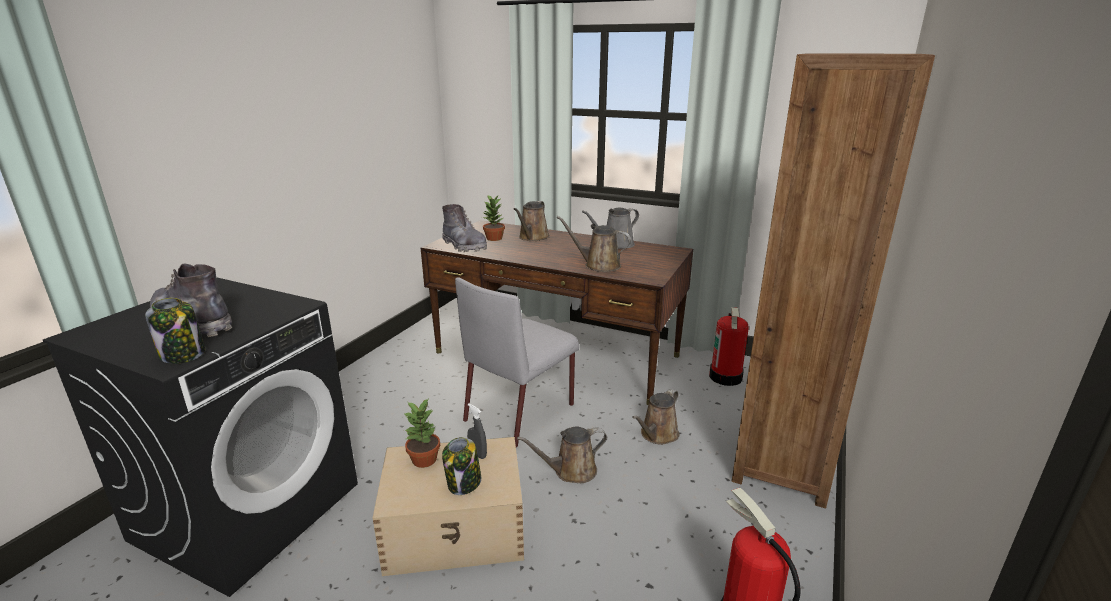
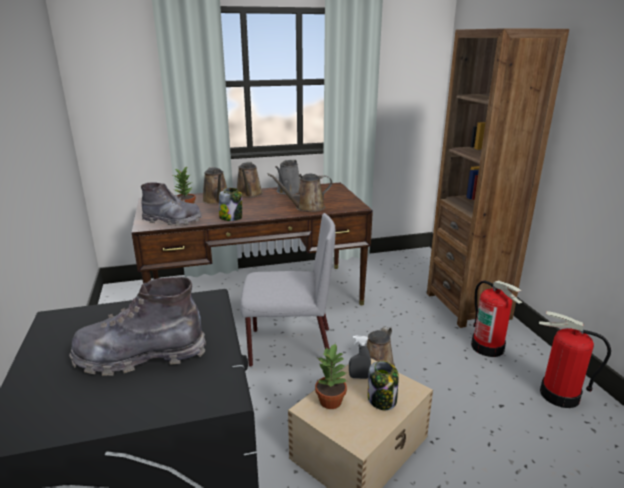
camera: 40 degrees left, 0 degrees up
(183, 354) = (210, 382): jar -> jar (231, 218)
(521, 411) = (289, 347): grey chair -> grey chair turned 90 degrees counterclockwise
(657, 435) = (391, 321): brown watering can -> brown watering can (249, 194)
(726, 377) = (380, 270): fire extinguisher -> fire extinguisher (488, 347)

